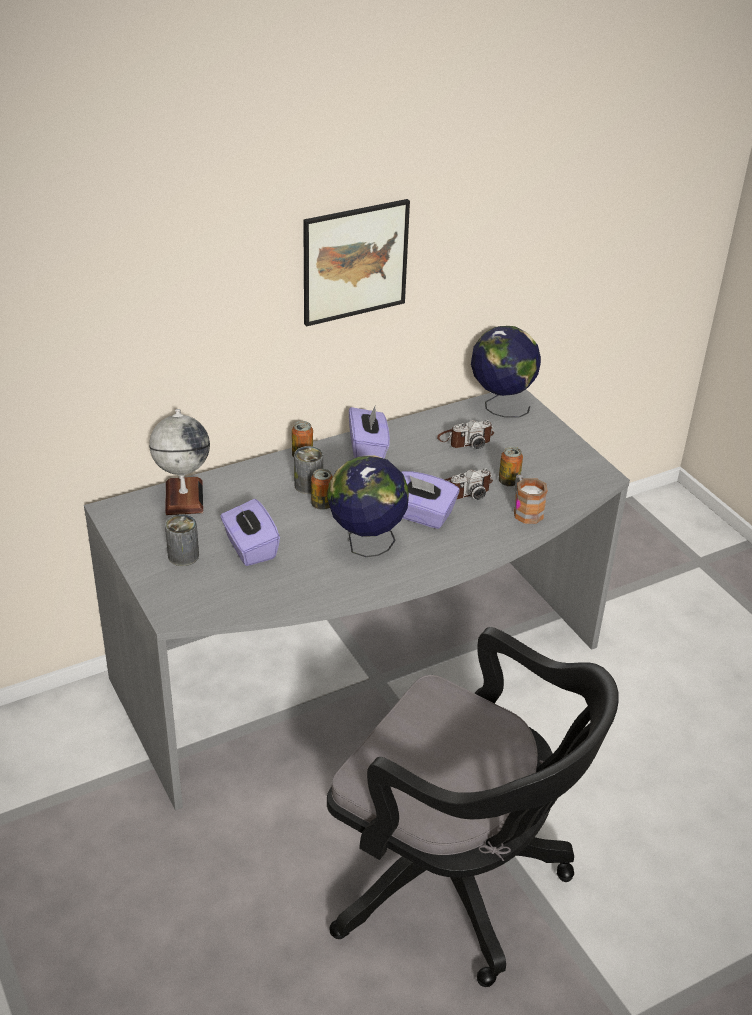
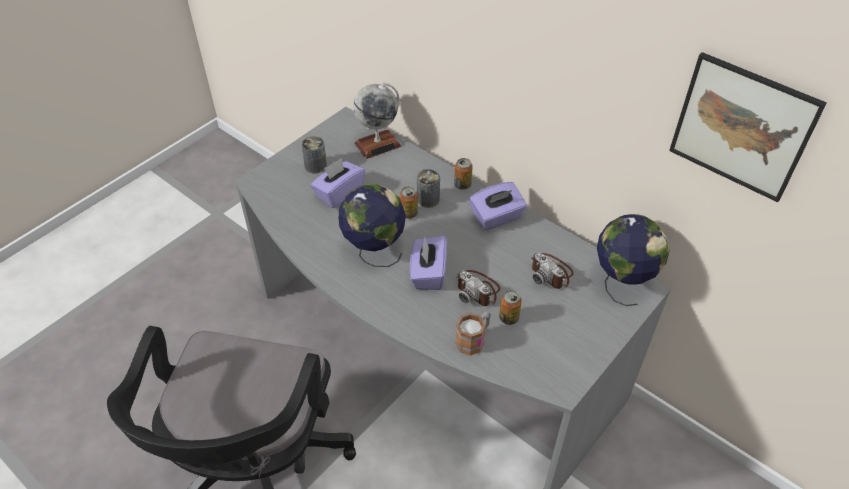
camera: 70 degrees right, 10 degrees up
(355, 262) = (540, 69): picture -> picture (742, 127)

